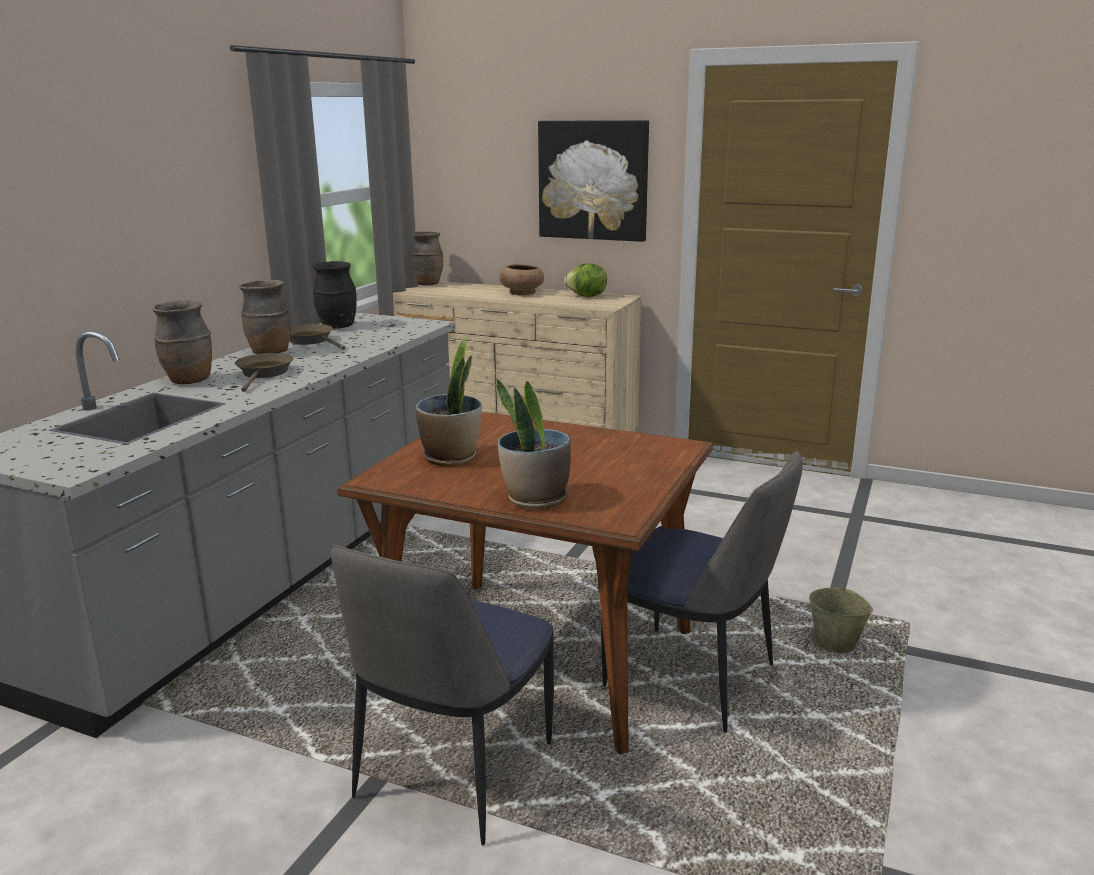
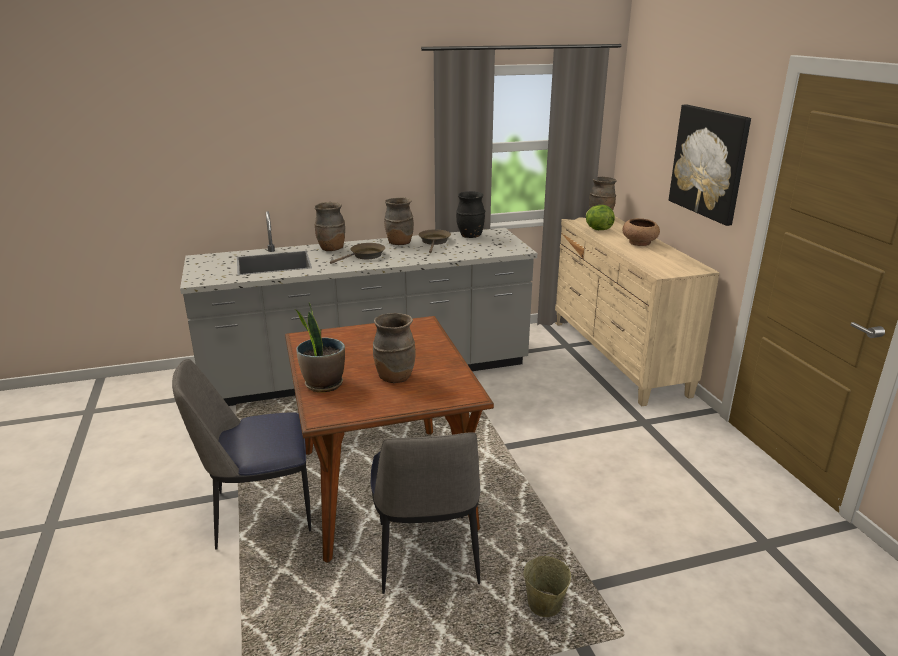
camera: 50 degrees right, 5 degrees up
(451, 458) = (353, 341): potted plant -> none
(584, 463) = (394, 377): none -> brown vase
(587, 297) = (674, 260): lettuce -> lettuce (597, 229)

